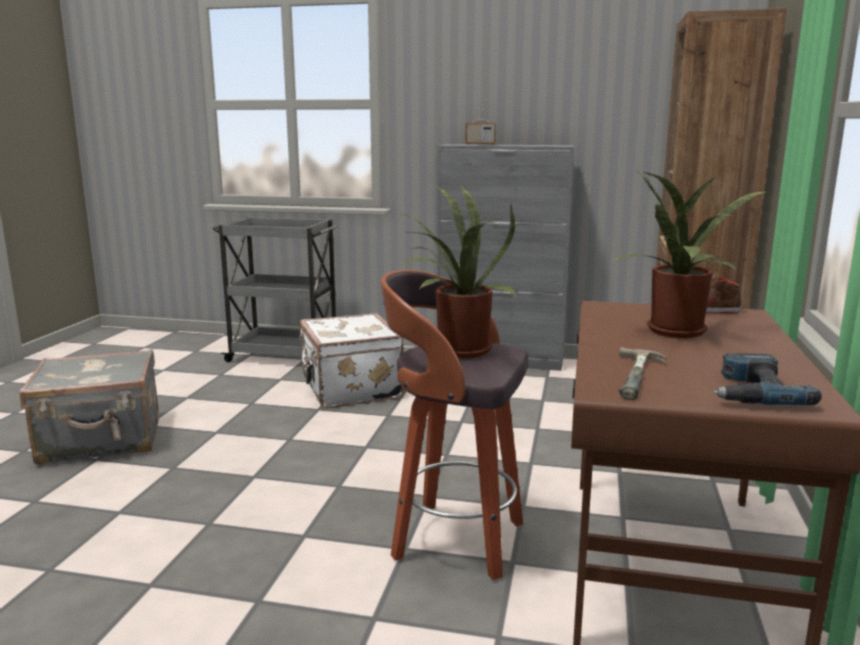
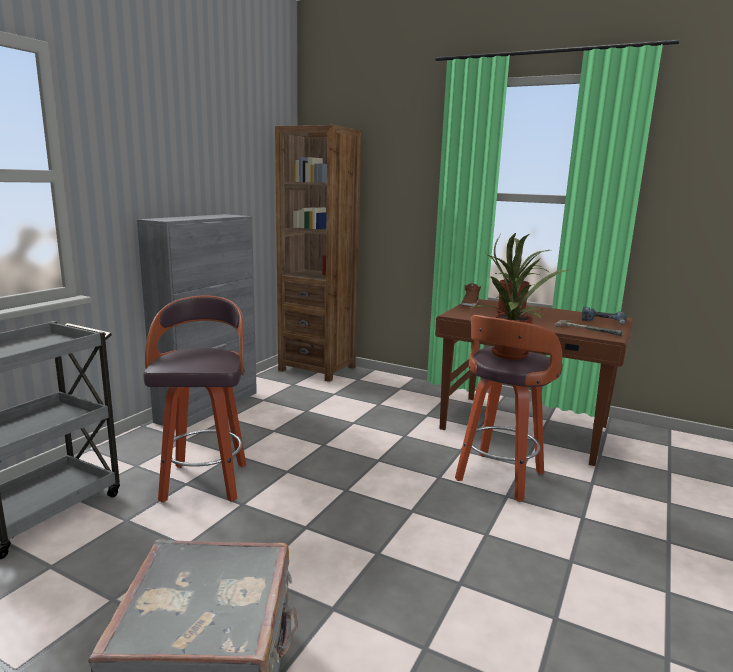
camera: 75 degrees left, 0 degrees up
(349, 389) = (205, 481): white suitcase -> stool
(480, 144) = (176, 218): radio -> none

